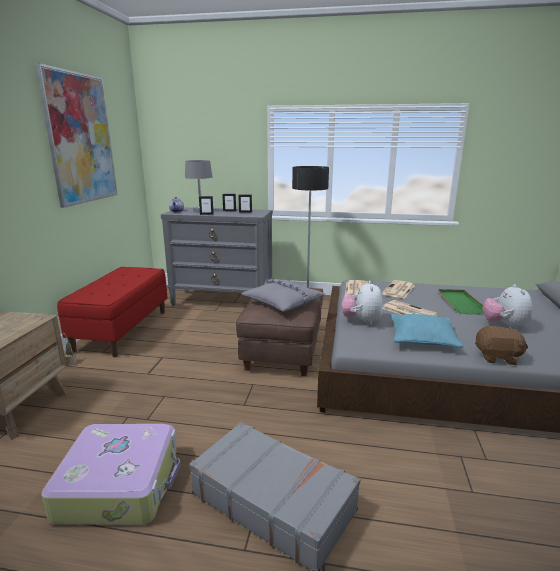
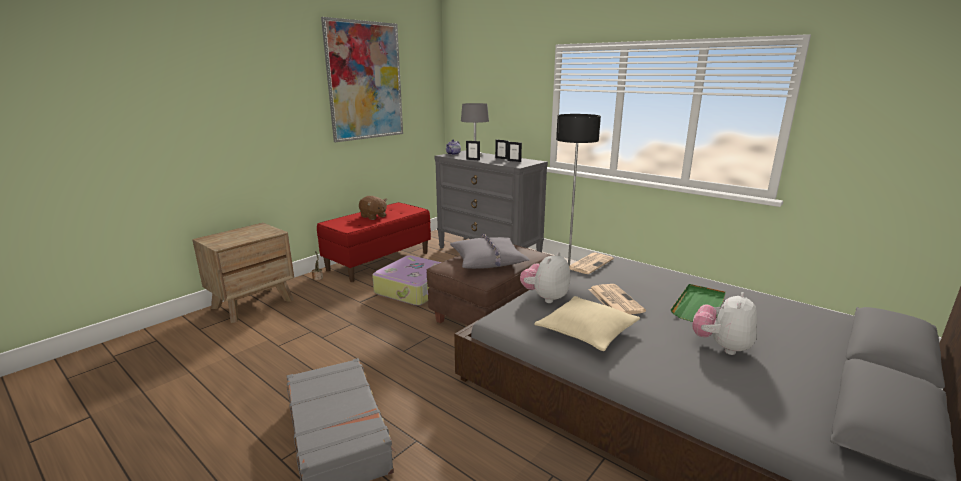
camera: 30 degrees right, 0 degrees up
(120, 484) = (258, 377): suitcase -> suitcase (415, 289)
(398, 290) = (638, 275): newspaper -> none
(422, 338) = (586, 331): turquoise pillow -> beige pillow
(497, 357) = (648, 377): brown plush toy -> brown plush toy (373, 216)

